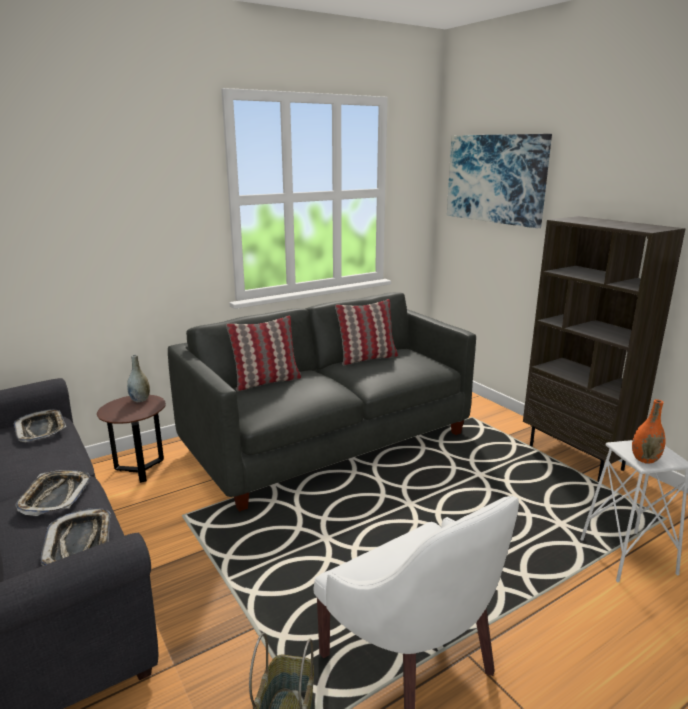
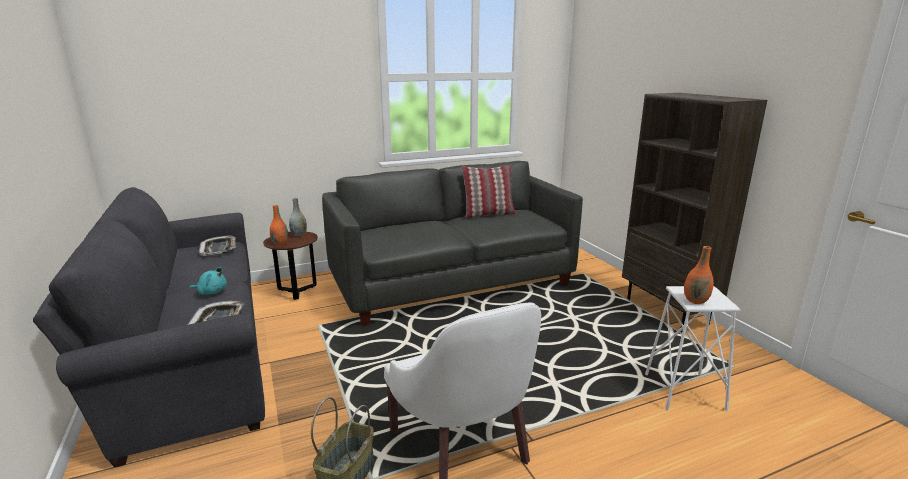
camera: 10 degrees right, 0 degrees up
(55, 496) = (211, 292): tray -> turquoise plush toy
(120, 414) = (280, 243): none -> orange vase
(266, 382) = (397, 226): pillow -> none
(495, 179) = (614, 62): picture -> none

